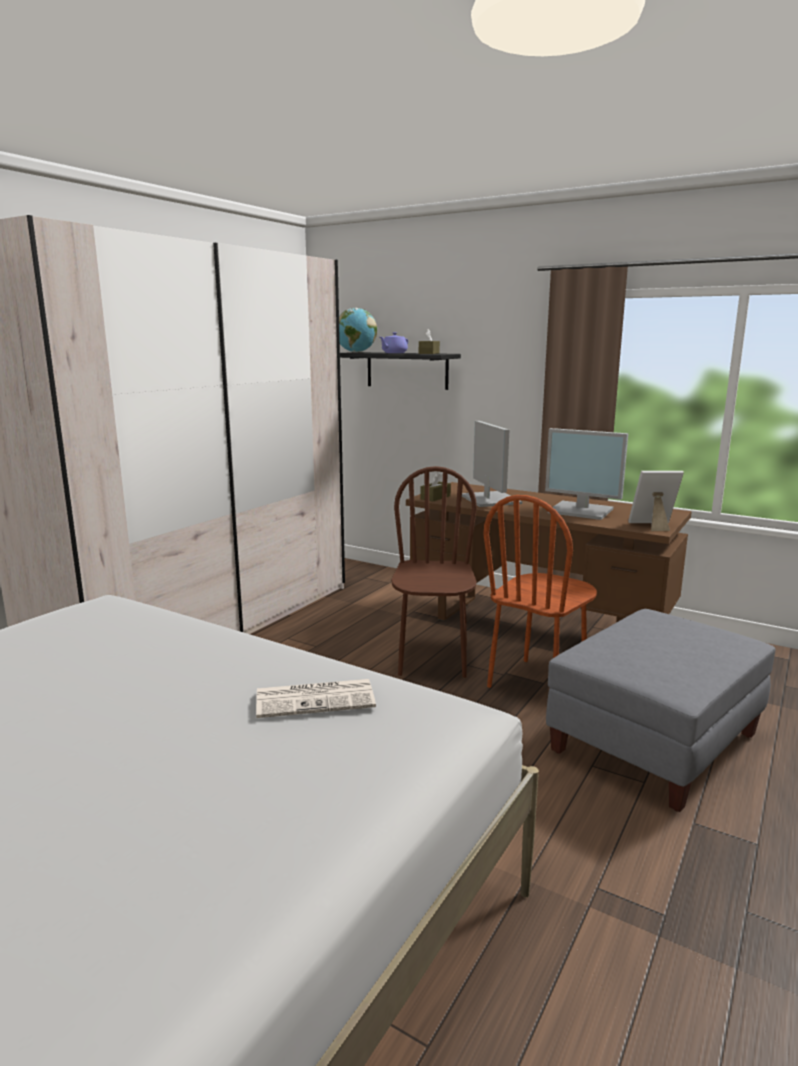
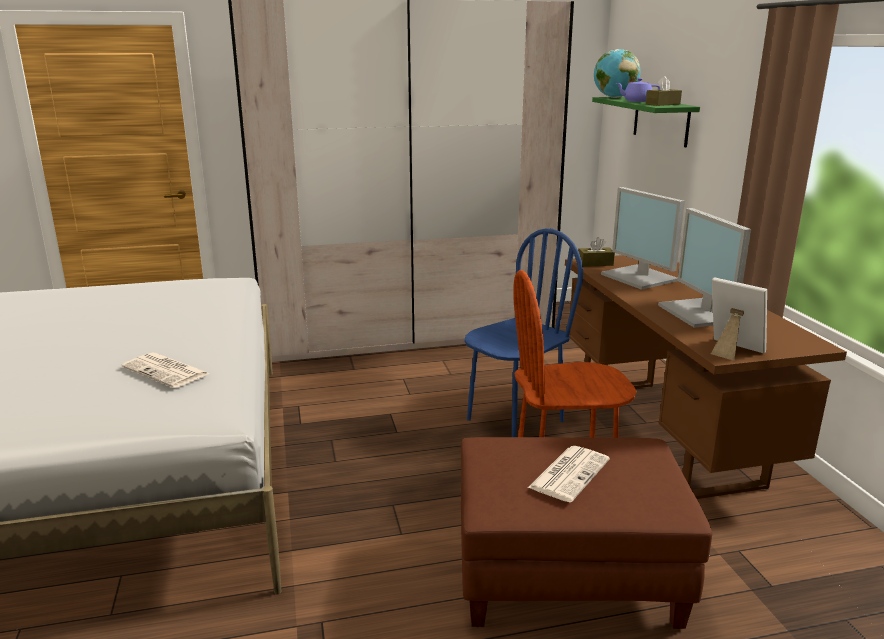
camera: 45 degrees right, 5 degrees up
(407, 370) = (661, 121): black shelf -> green shelf
(432, 660) = (514, 420): brown chair -> blue chair
(489, 499) = (640, 277): monitor -> monitor turned 120 degrees clockwise
(655, 743) = (567, 575): grey ottoman -> brown ottoman
(664, 648) = (569, 473): none -> newspaper

